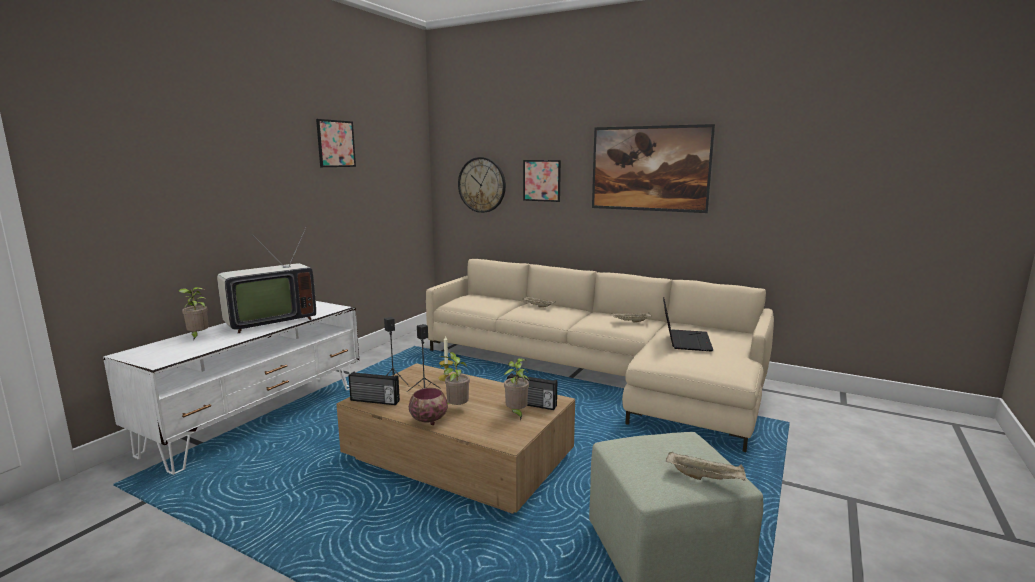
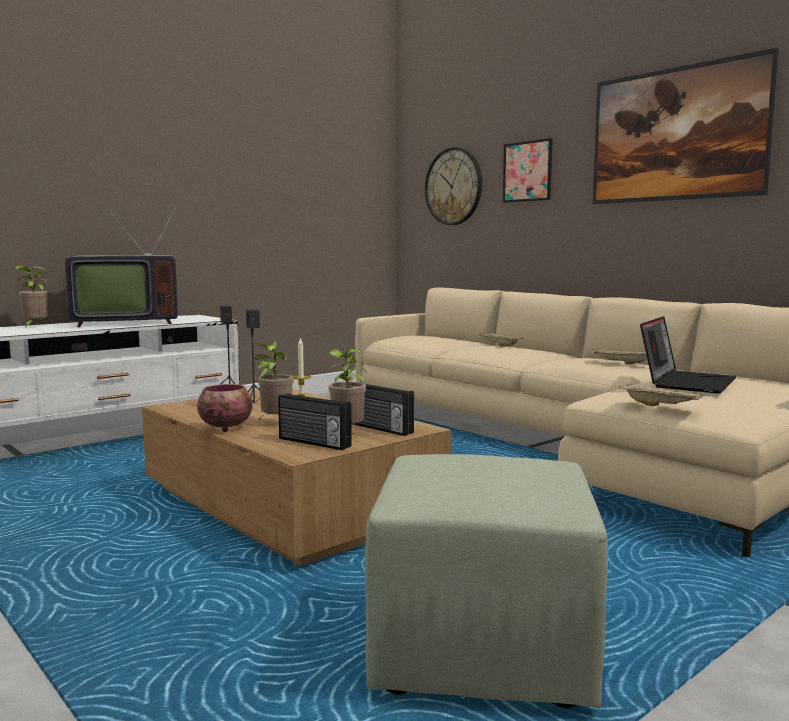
camera: 20 degrees right, 5 degrees down
(336, 143) = (251, 123): picture -> none
(374, 401) = (186, 408): radio -> radio (313, 443)
(705, 478) = (514, 497): beige tray -> beige tray (660, 406)

